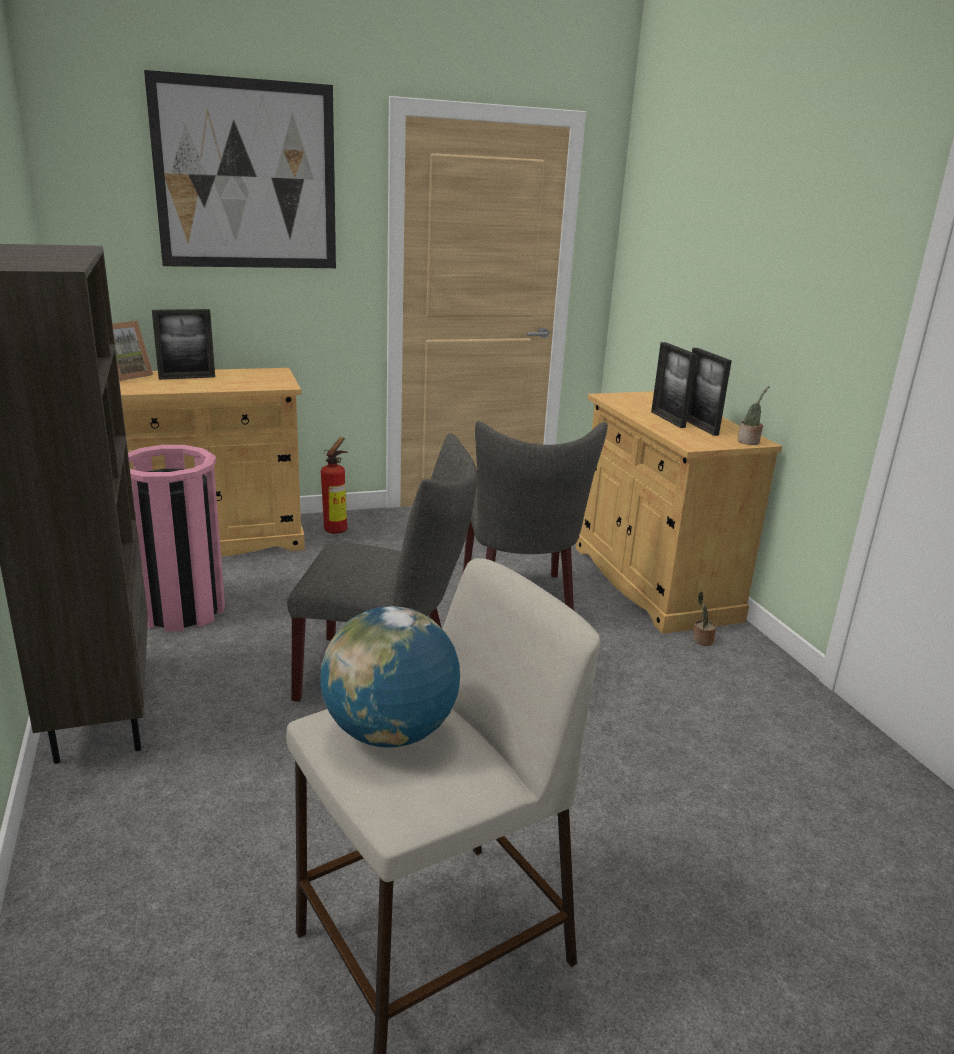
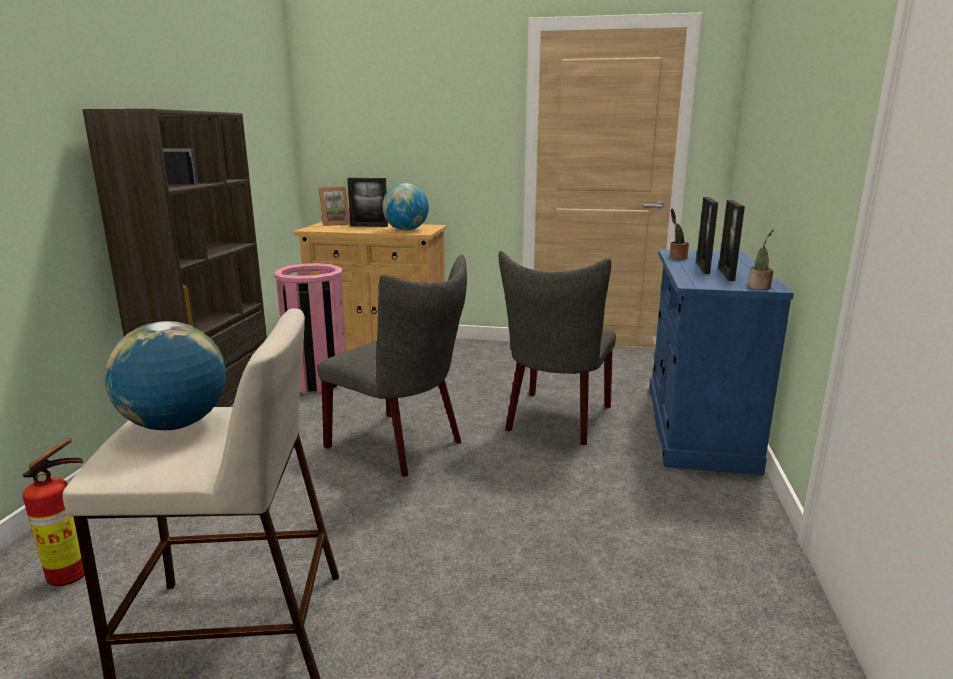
camera: 30 degrees right, 5 degrees down
(246, 176) = (423, 85): picture -> none
(254, 382) = (406, 230): none -> globe
(338, 529) = (470, 350): fire extinguisher -> fire extinguisher (75, 574)
(653, 582) = (697, 427): beige cabinet -> blue cabinet
(701, 640) = (698, 480): potted plant -> potted plant (676, 258)

